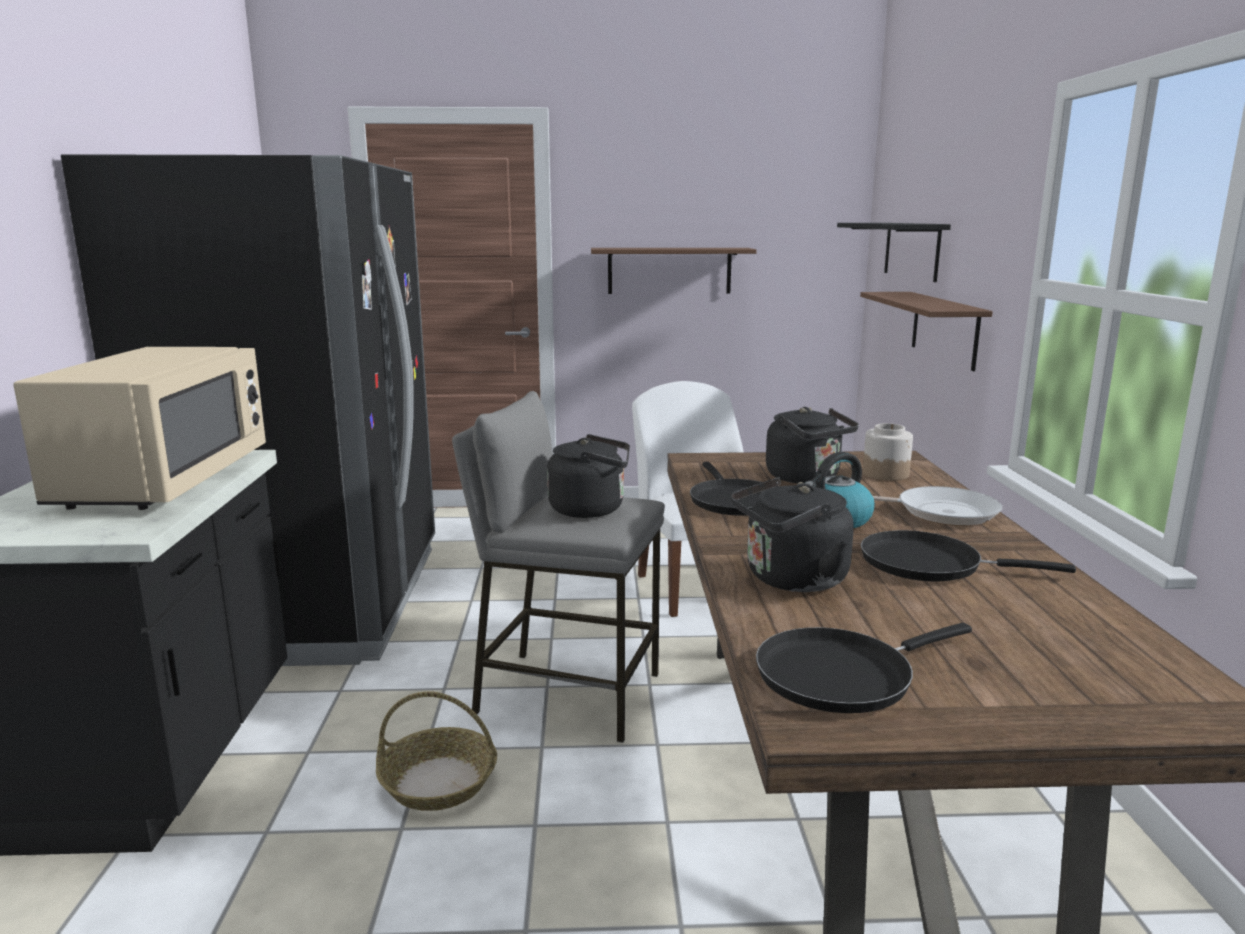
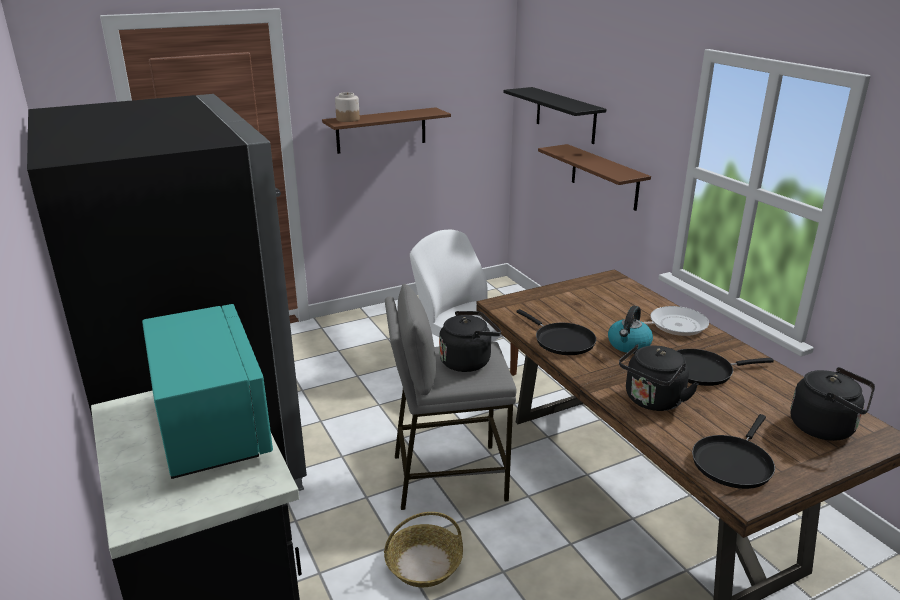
camera: 25 degrees left, 10 degrees up
(165, 481) = (210, 425): beige microwave -> turquoise microwave
(806, 478) = (581, 310): black kettle -> black kettle (826, 428)
(885, 474) = (618, 296): jar -> jar (348, 119)

